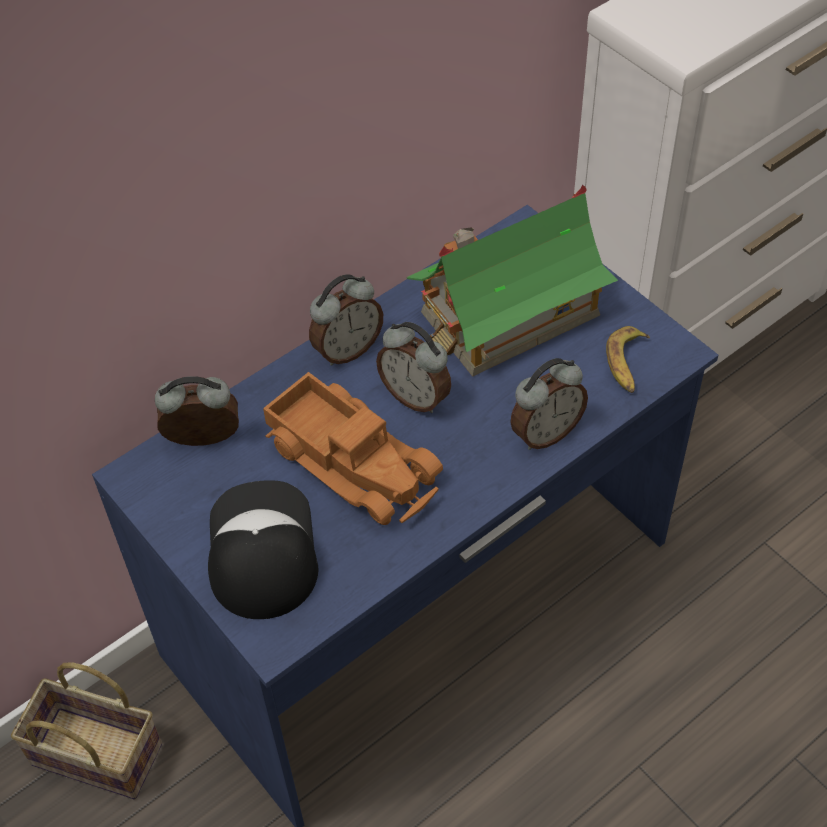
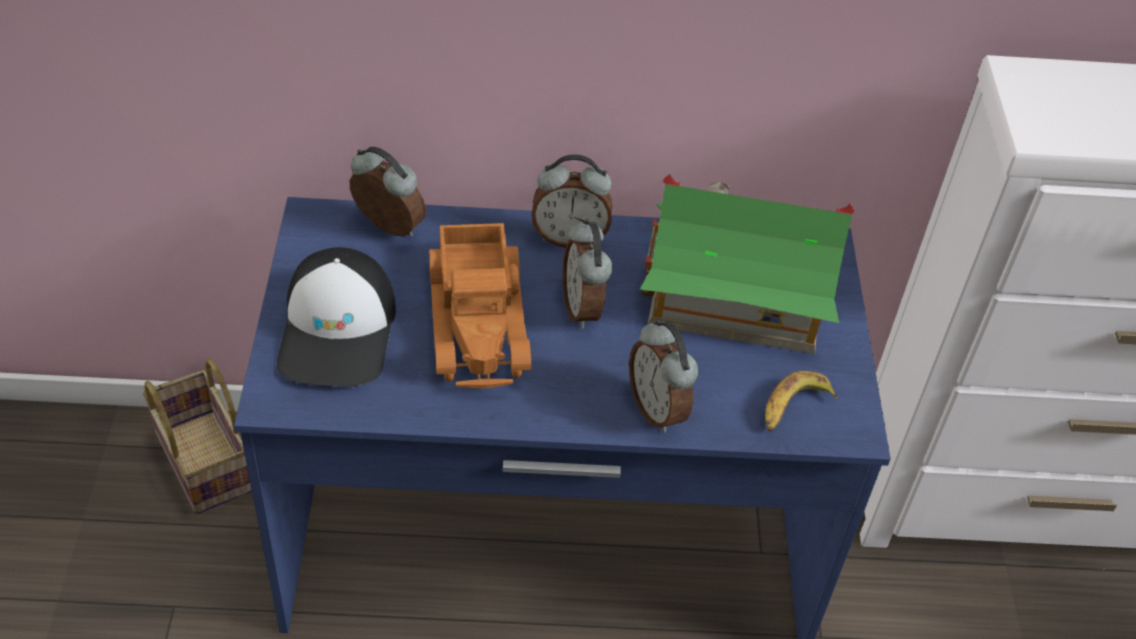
camera: 35 degrees right, 5 degrees down
(260, 550) = (339, 331): cap -> cap turned 150 degrees clockwise
(545, 432) = (658, 409): alarm clock -> alarm clock turned 60 degrees clockwise

